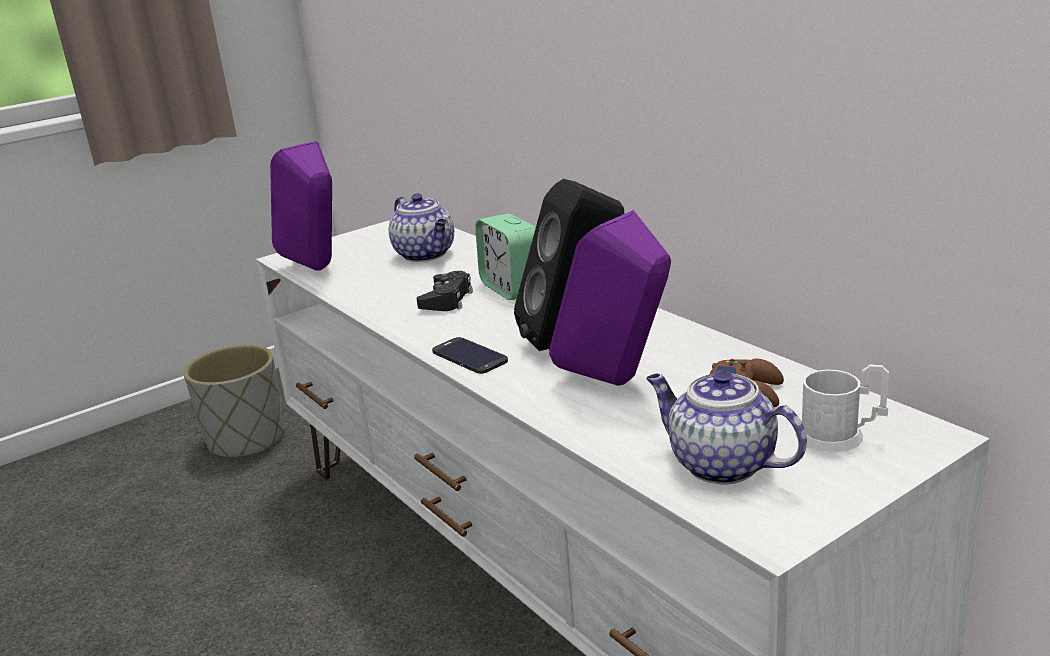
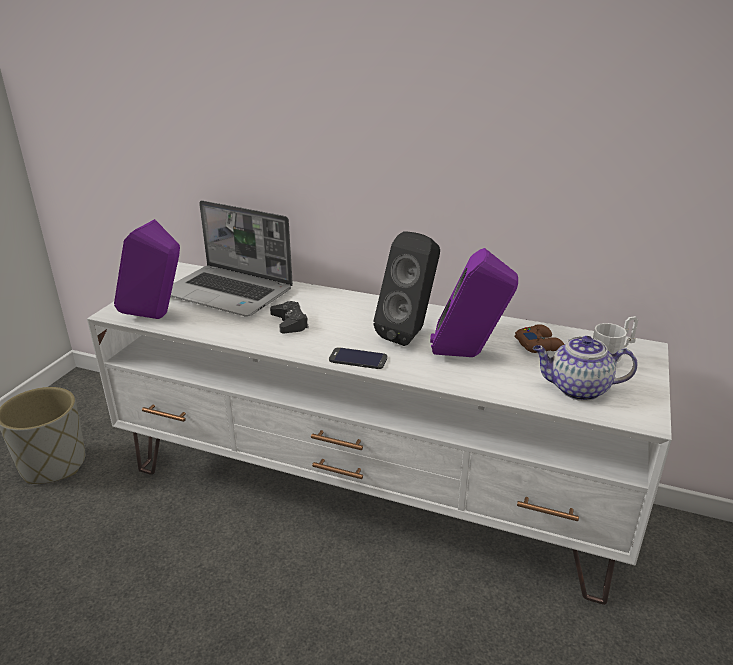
camera: 35 degrees left, 5 degrees up
(426, 255) = (230, 293): teapot -> laptop
(512, 288) = (324, 307): alarm clock -> none

